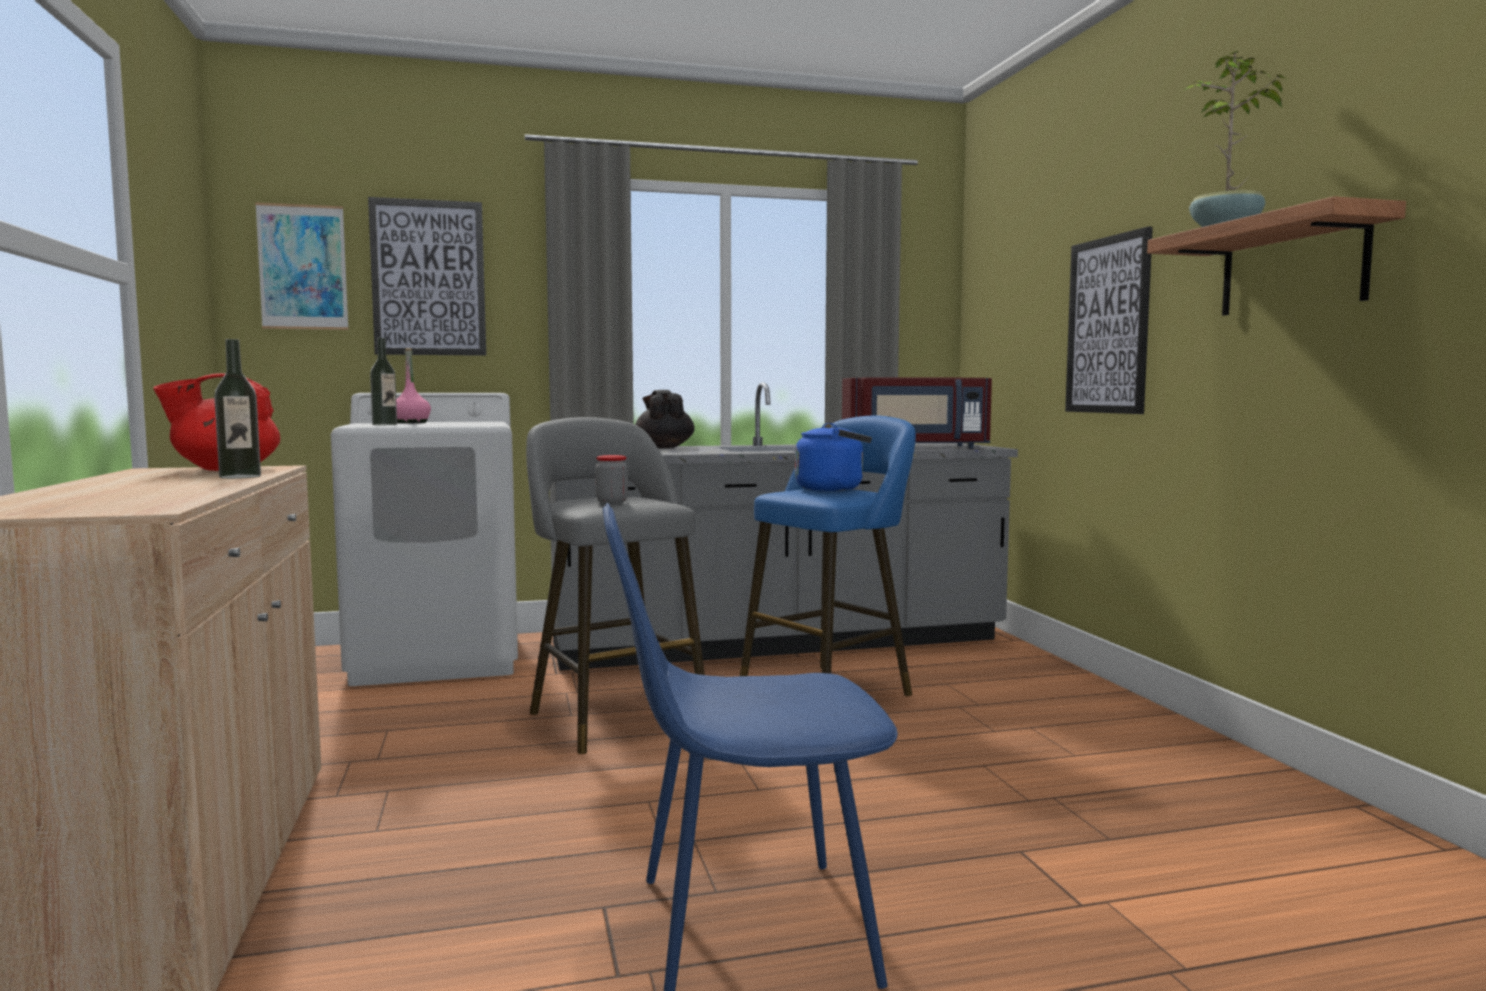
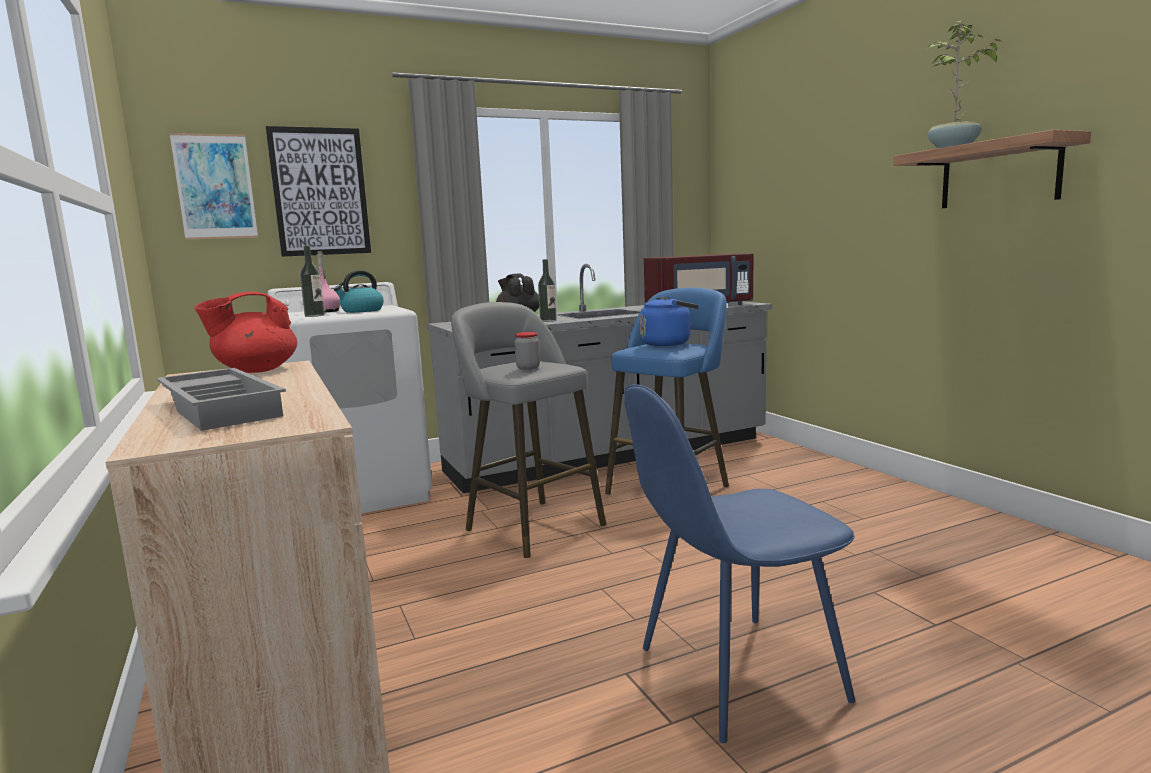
camera: 10 degrees left, 5 degrees up
(101, 493) = (223, 408): none -> grey tray
(240, 477) = (291, 378): bottle -> bottle (548, 321)
(449, 423) = (361, 311): none -> kettle
(1108, 325) = (843, 214): picture -> none

